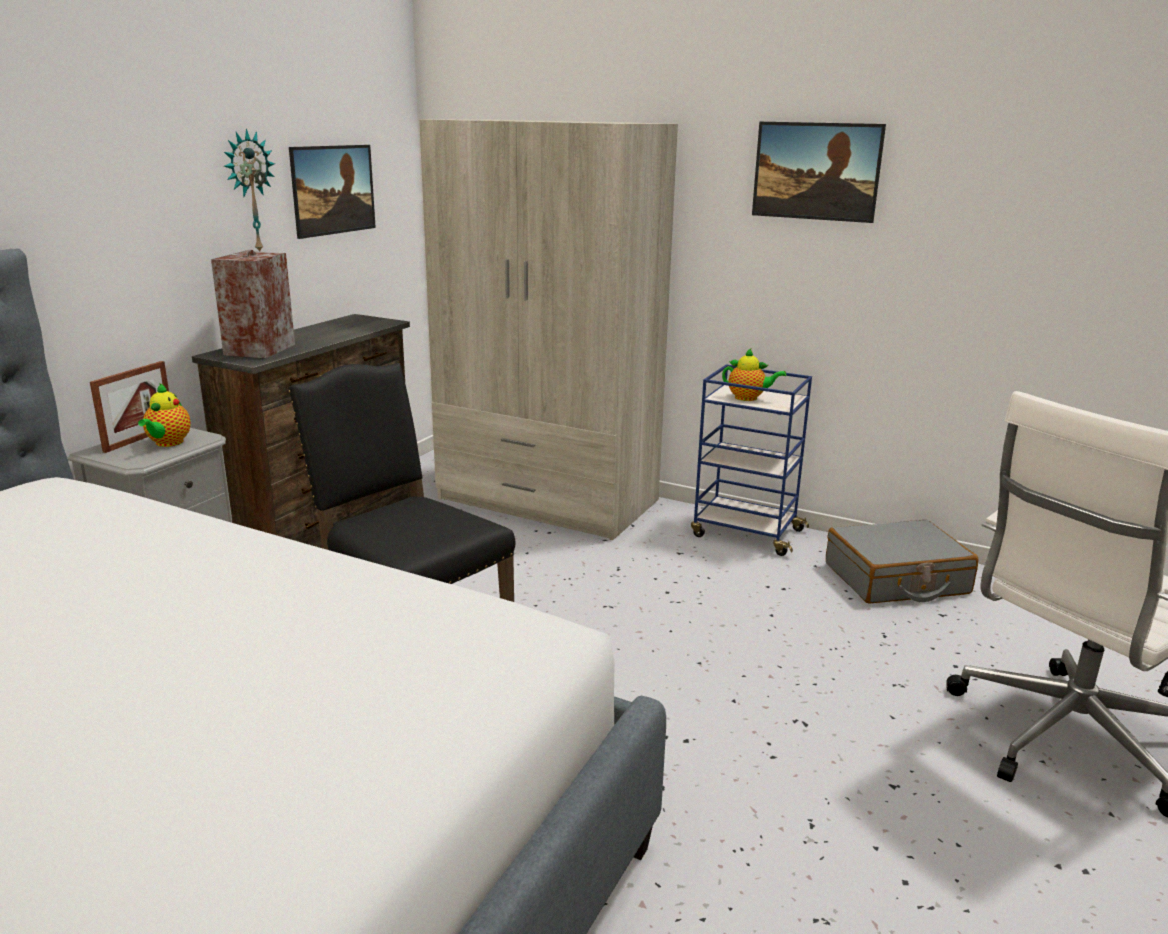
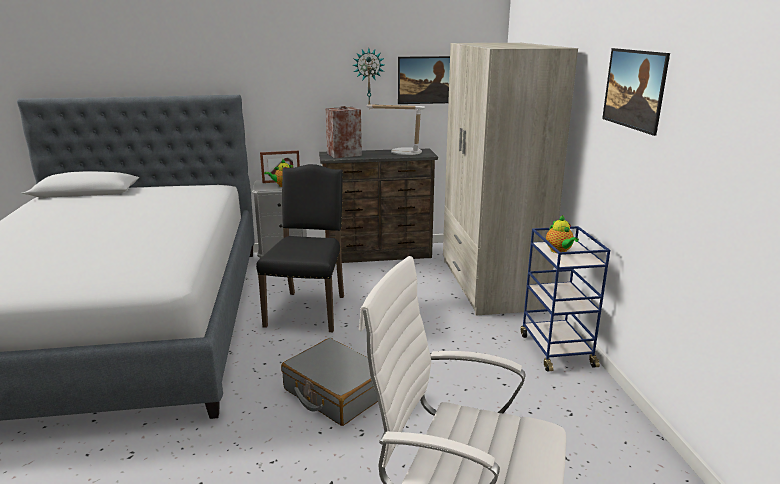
camera: 55 degrees right, 0 degrees up
(341, 327) = (402, 152): none -> table lamp
(896, 579) = (588, 424): grey suitcase -> grey suitcase (335, 392)

